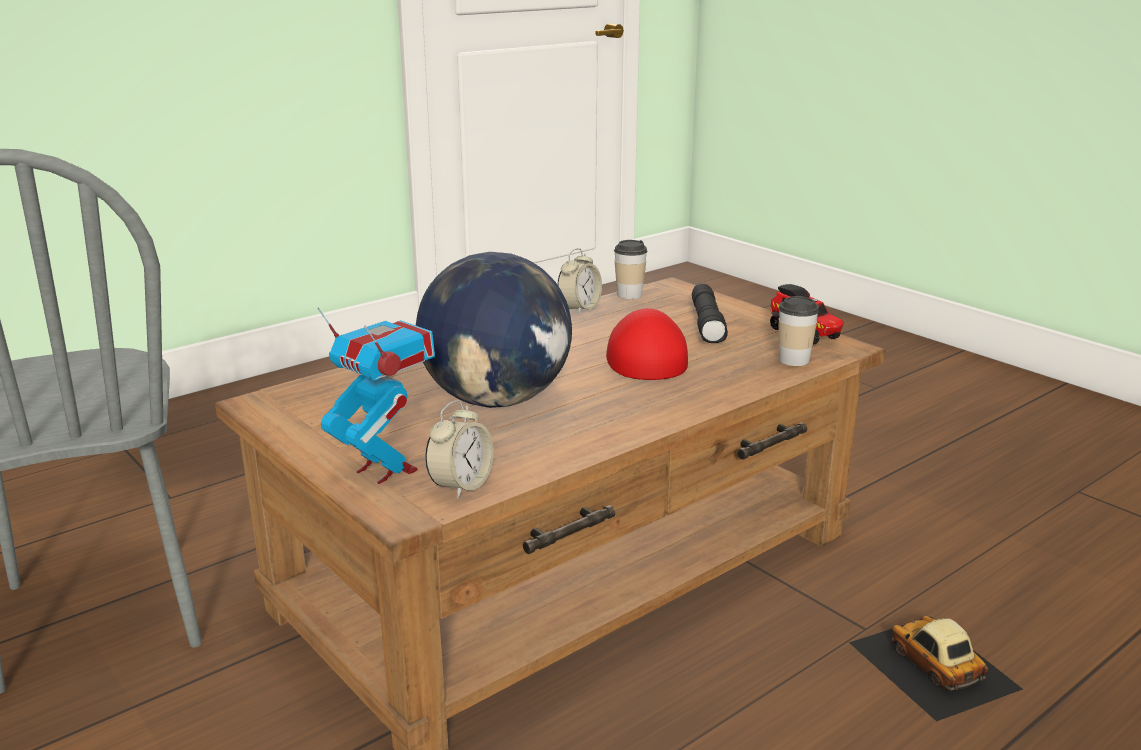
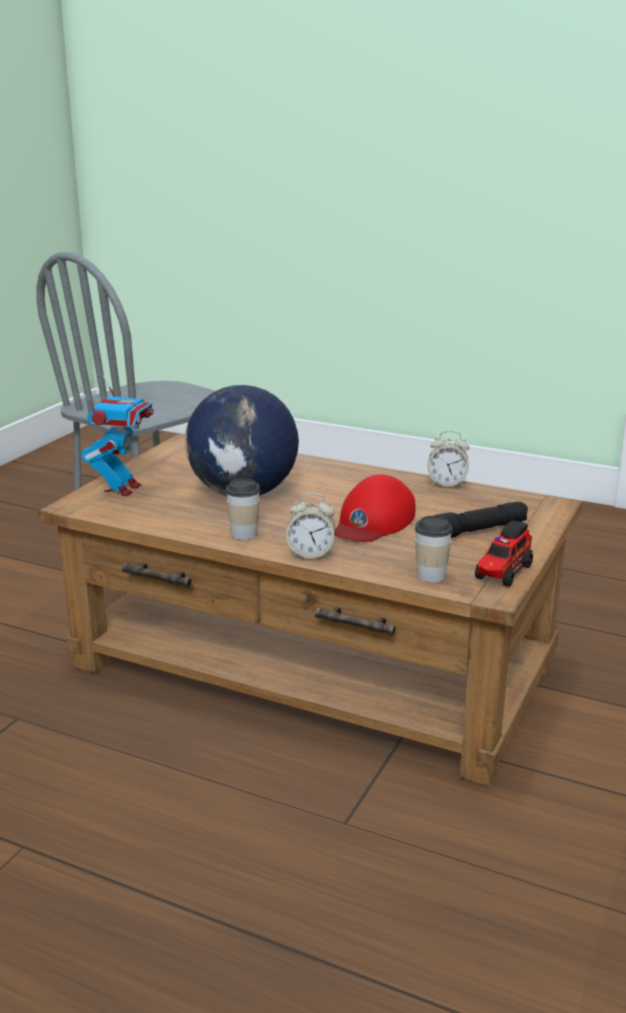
camera: 65 degrees right, 0 degrees up
(461, 486) = (115, 510): alarm clock -> alarm clock (311, 554)
(629, 294) = (506, 493): cup -> cup (244, 534)
(645, 356) = (373, 522): red cap -> red cap turned 150 degrees clockwise
(933, 666) = (316, 869): toy car -> none

